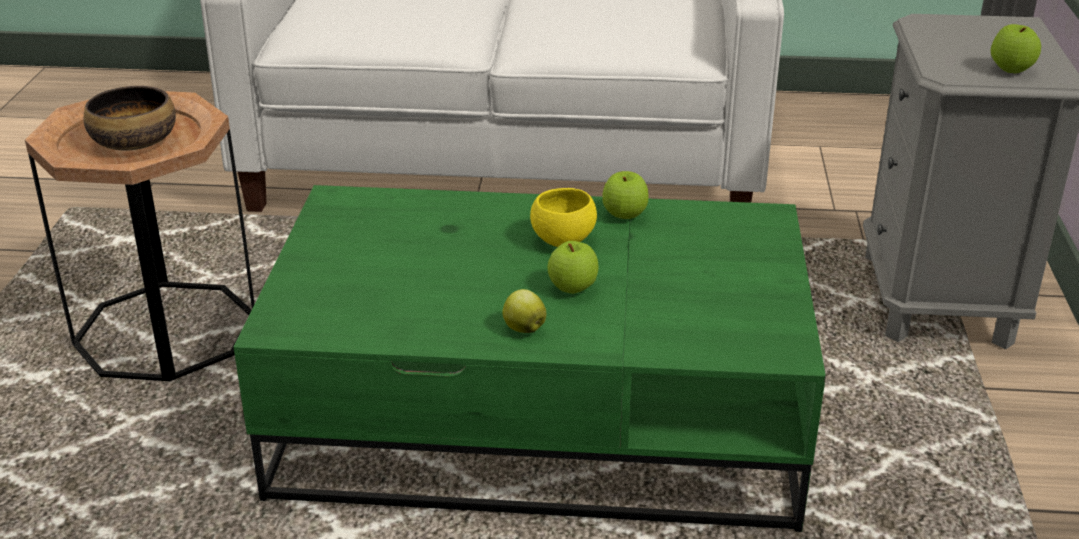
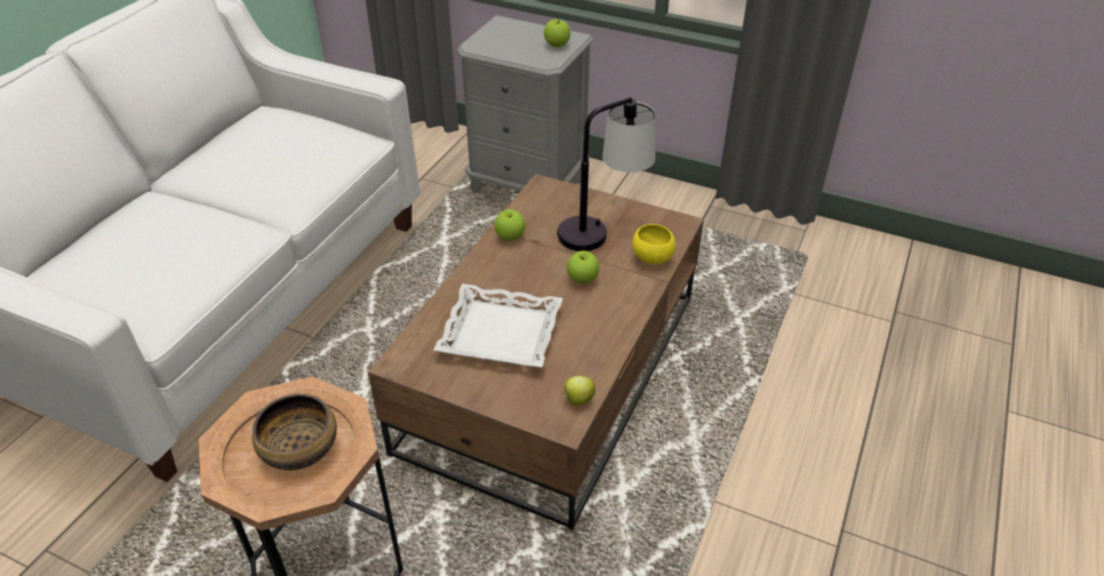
camera: 70 degrees left, 10 degrees up
(423, 250) = (501, 332): none -> white tray
(523, 328) = (616, 309): apple -> apple (577, 400)
(543, 418) = (552, 370): green coffee table -> brown coffee table
(563, 240) = (525, 269): yellow bowl -> yellow bowl (652, 258)
(706, 283) = (602, 229): none -> table lamp

